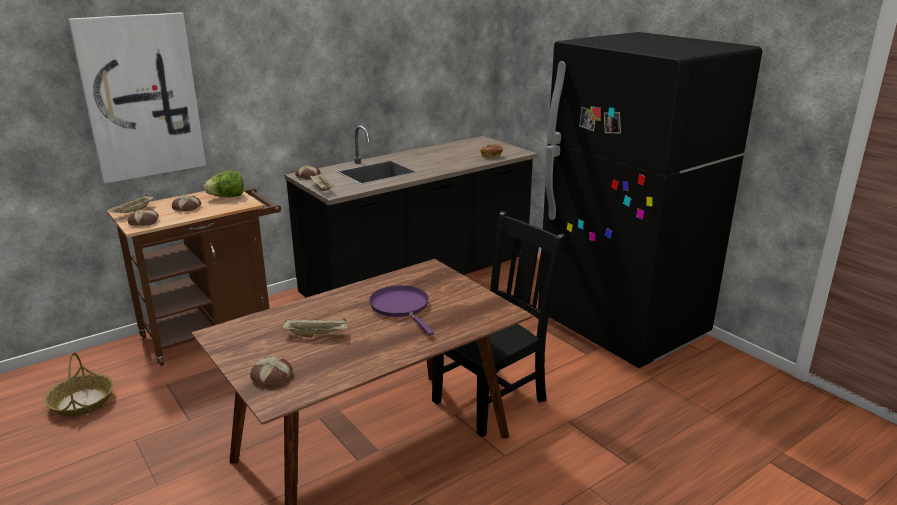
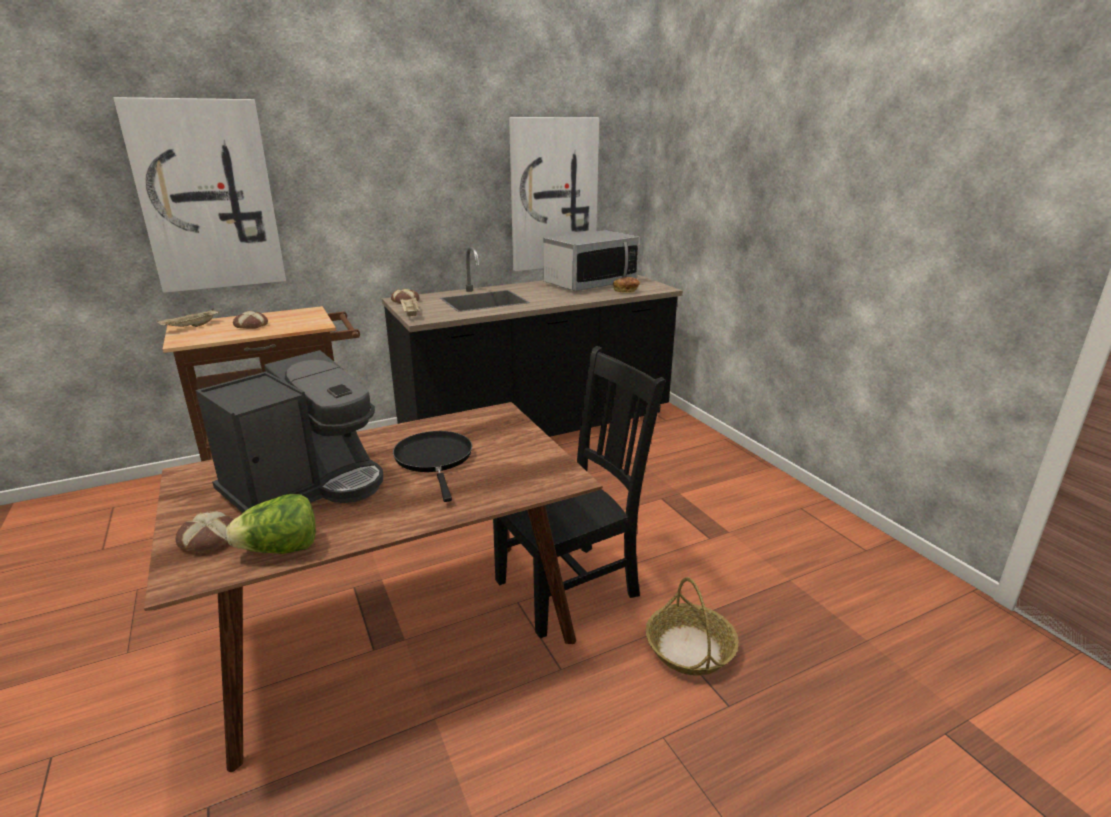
camera: 10 degrees right, 0 degrees up
(82, 402) = (110, 537): basket -> basket (690, 649)
(144, 221) = (193, 337): bread -> none
(227, 197) = (303, 317): lettuce -> lettuce (280, 549)
(317, 334) = (306, 486): beige tray -> coffee machine
(401, 307) = (434, 459): purple frying pan -> black frying pan
(421, 75) = (553, 195): none -> picture
(457, 150) = (589, 284): none -> microwave
(621, 327) = (763, 508): black fridge -> none

